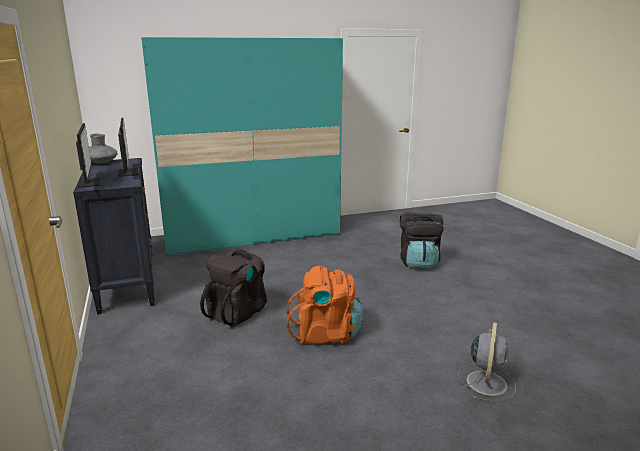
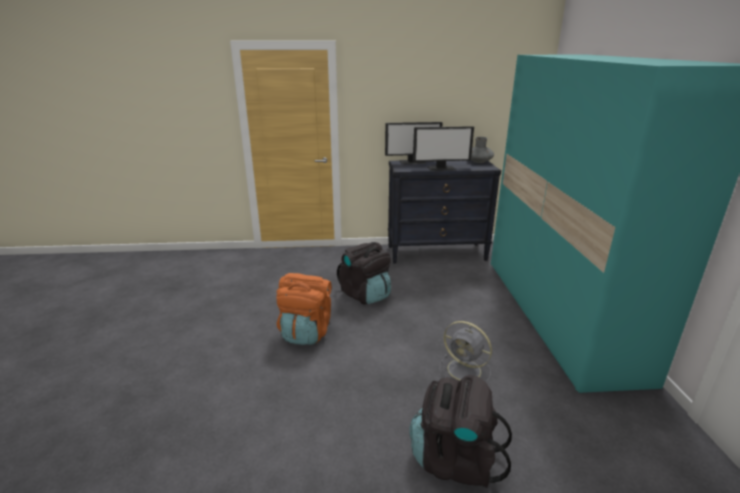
camera: 105 degrees right, 5 degrees up
(486, 382) = (168, 407): grey fan -> grey fan (465, 370)

